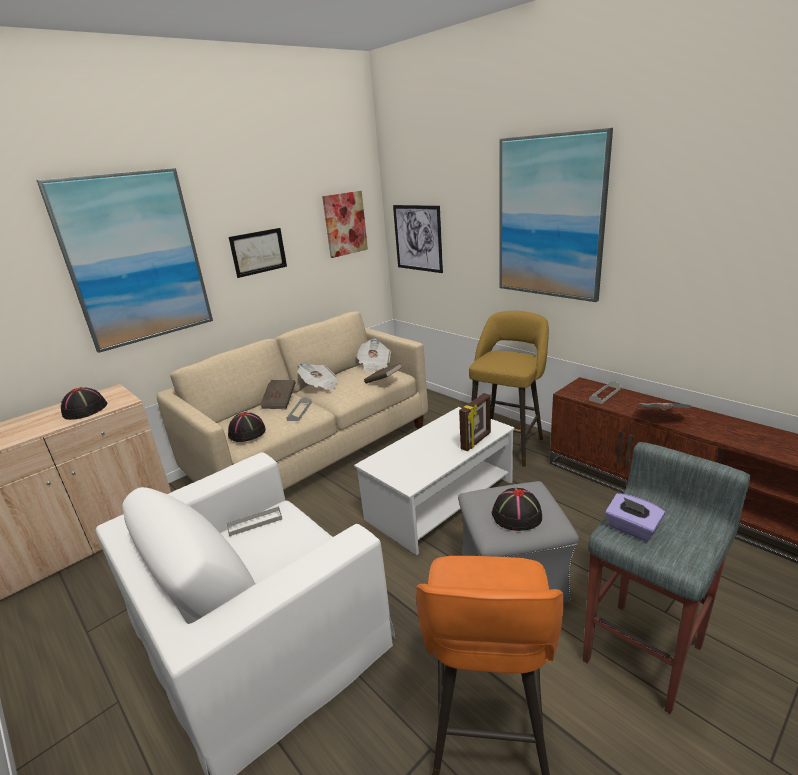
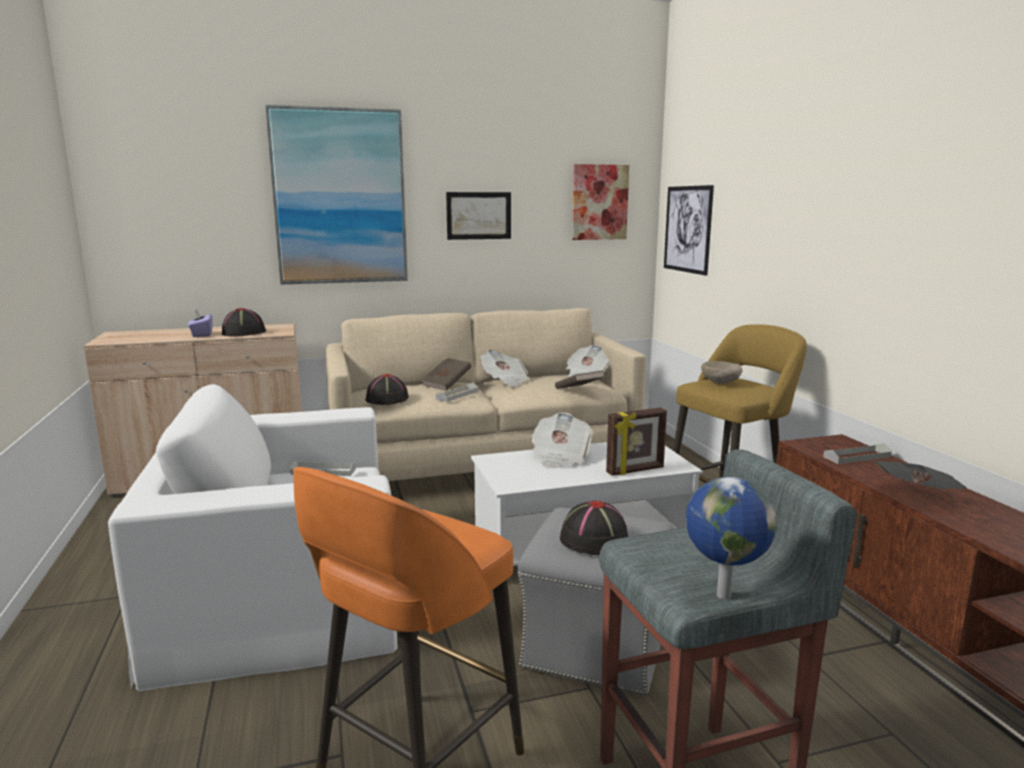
camera: 25 degrees right, 10 degrees down
(418, 445) = (560, 457): none -> newspaper
(498, 359) = (720, 383): none -> beige bowl
(550, 218) = (829, 196): picture -> none
(632, 529) = (665, 550): purple tissue box -> purple tissue box (202, 334)
(698, 554) = (721, 594): none -> globe

